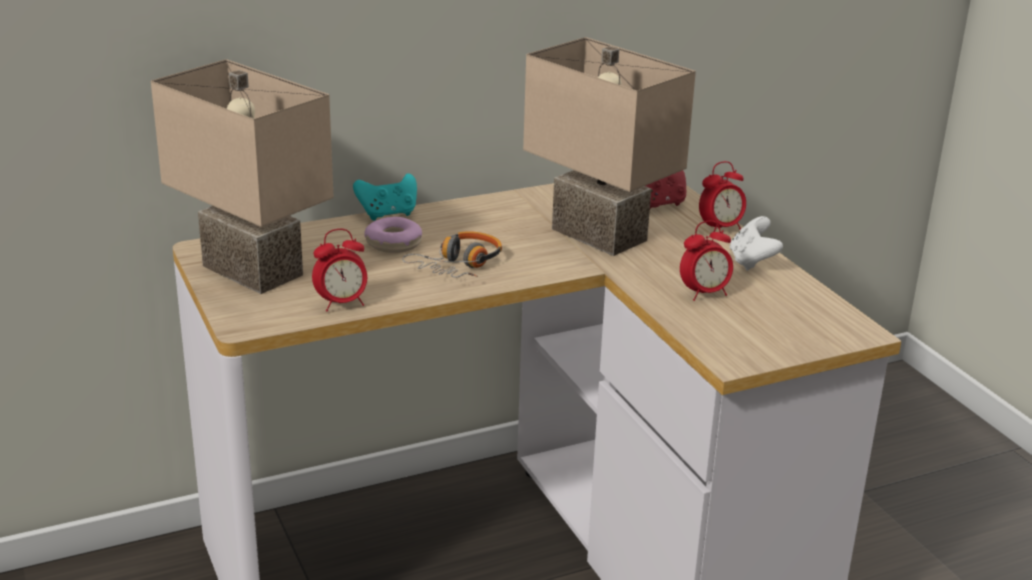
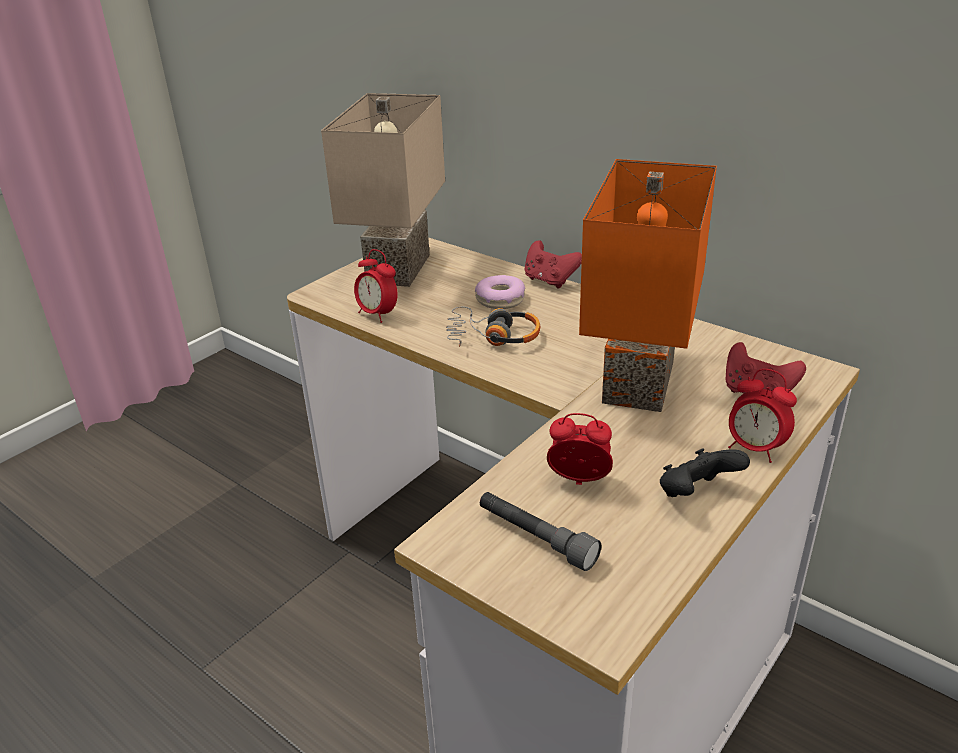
camera: 65 degrees right, 5 degrees up
(388, 214) = (550, 281): turquoise game controller -> red game controller
(603, 234) = (643, 384): beige table lamp -> orange table lamp
(704, 293) = (579, 482): alarm clock -> alarm clock turned 150 degrees clockwise
(752, 262) = (696, 494): white game controller -> black game controller
(755, 326) = (535, 538): none -> grey flashlight

